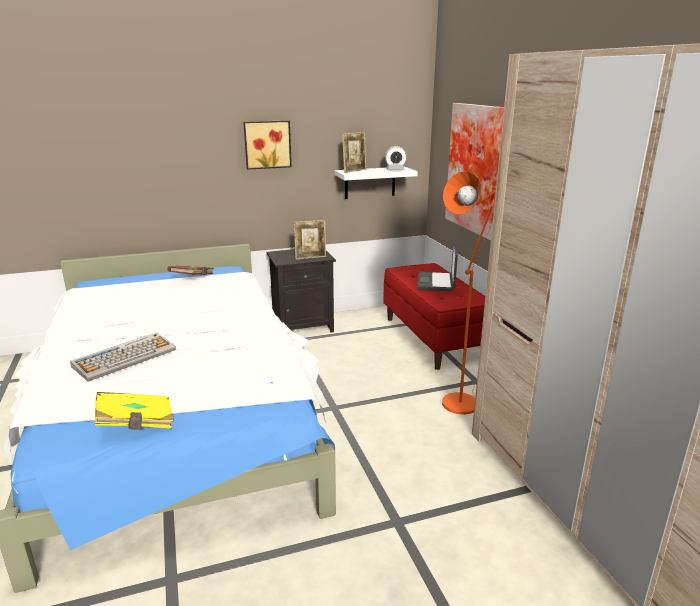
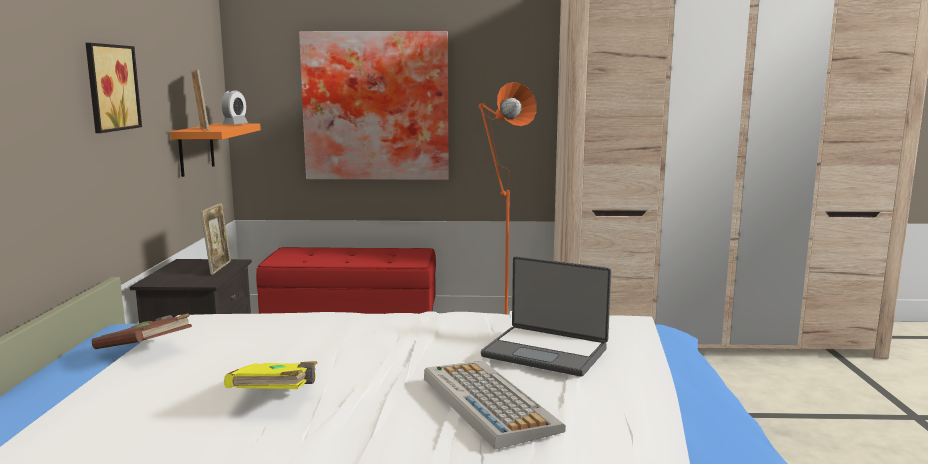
camera: 70 degrees left, 10 degrees down
(136, 424) = (699, 401): yellow book -> yellow book (278, 396)
(370, 182) = (196, 149): white shelf -> orange shelf
(436, 282) = (346, 255): laptop -> laptop (546, 352)

